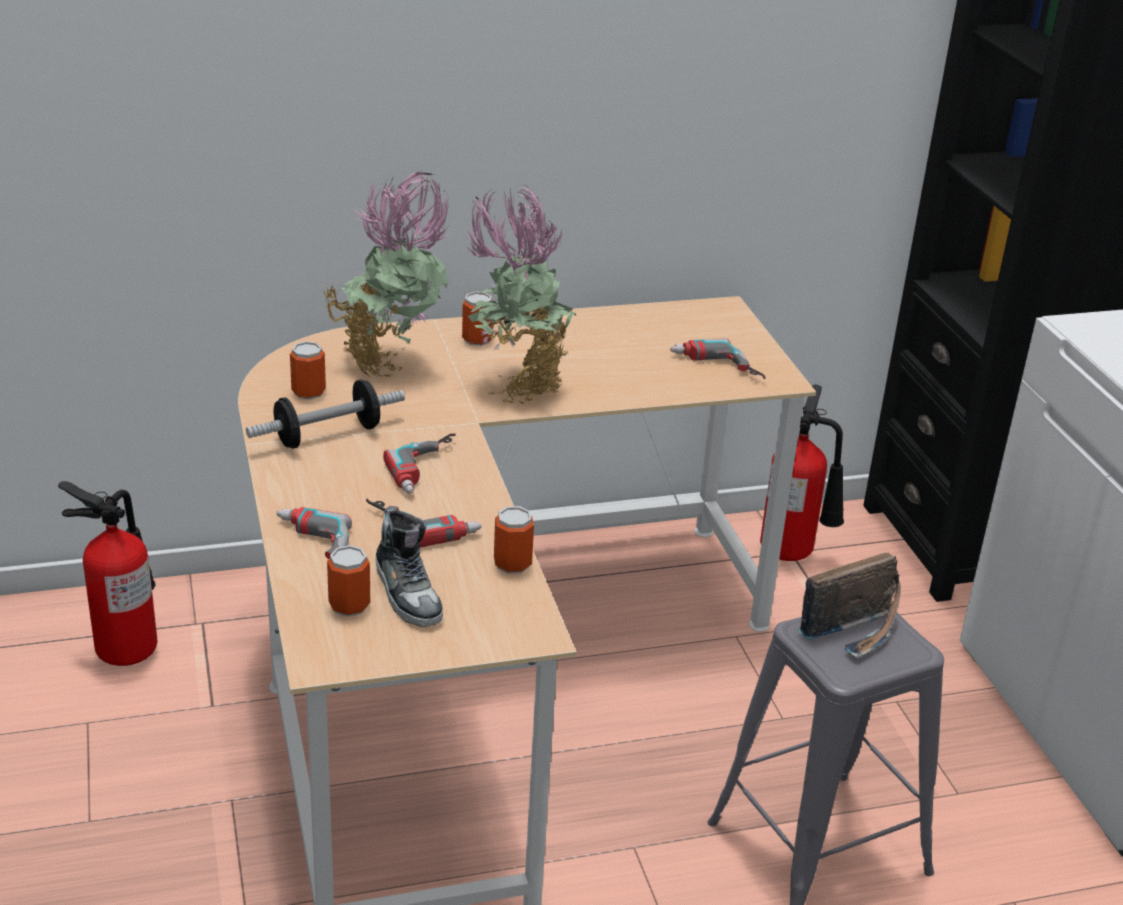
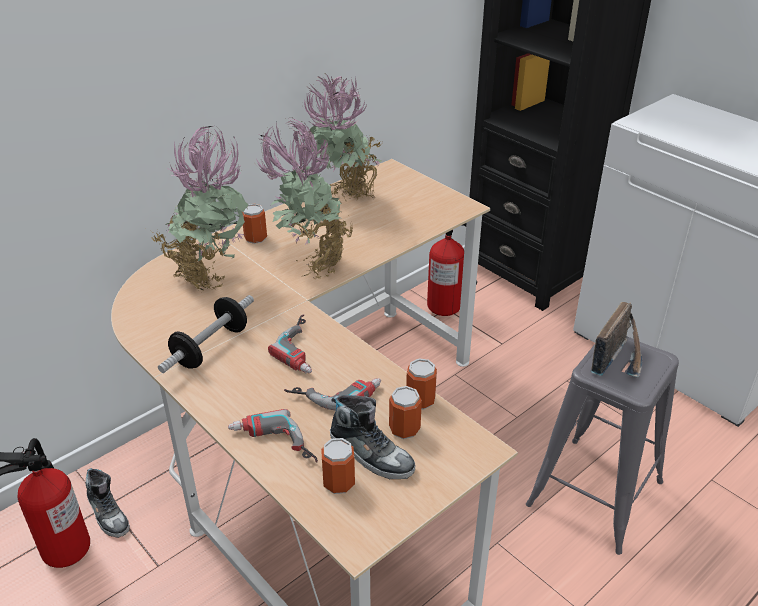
camera: 25 degrees left, 5 degrees up
(194, 632) = (108, 514): none -> shoe
(308, 392) = (169, 317): can -> can (404, 429)
(628, 327) = (345, 199): none -> potted plant
(715, 368) = (421, 211): power drill -> none

